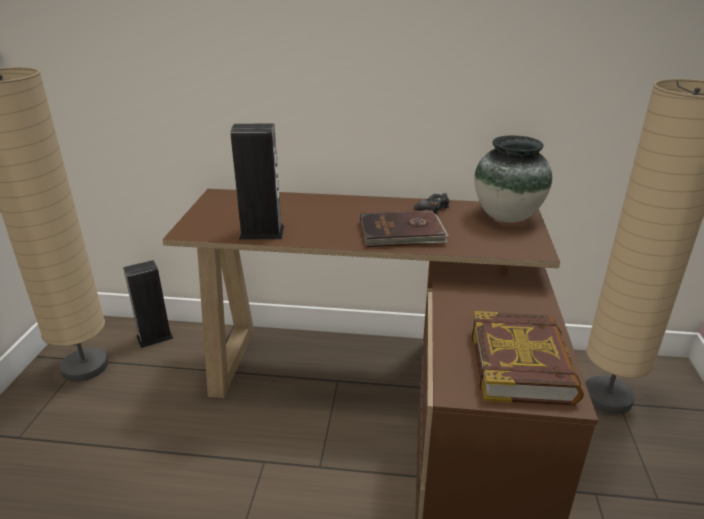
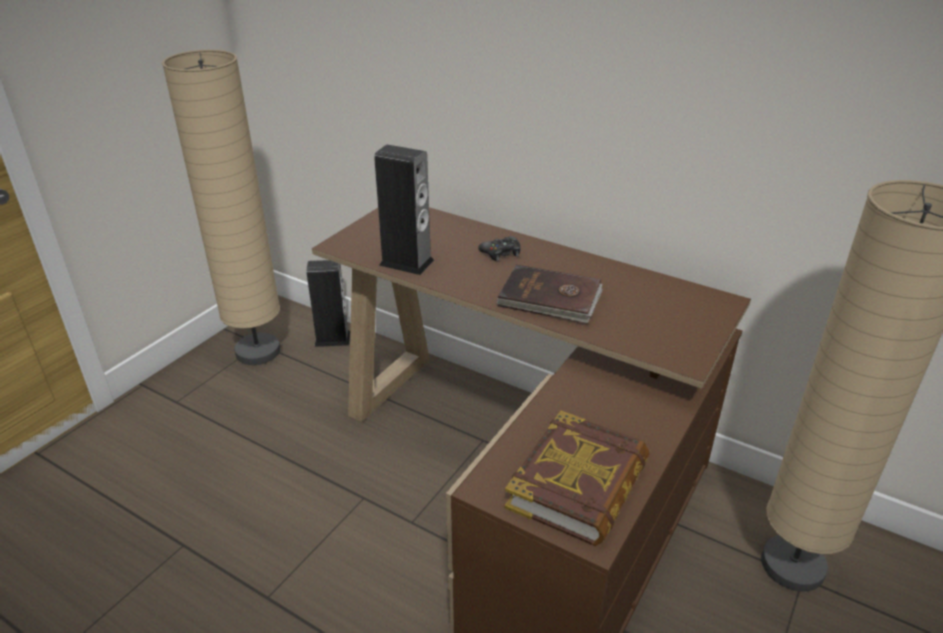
camera: 25 degrees right, 5 degrees up
(433, 208) = (613, 275): black game controller -> black game controller (501, 253)
(506, 216) = (694, 306): vase -> none

